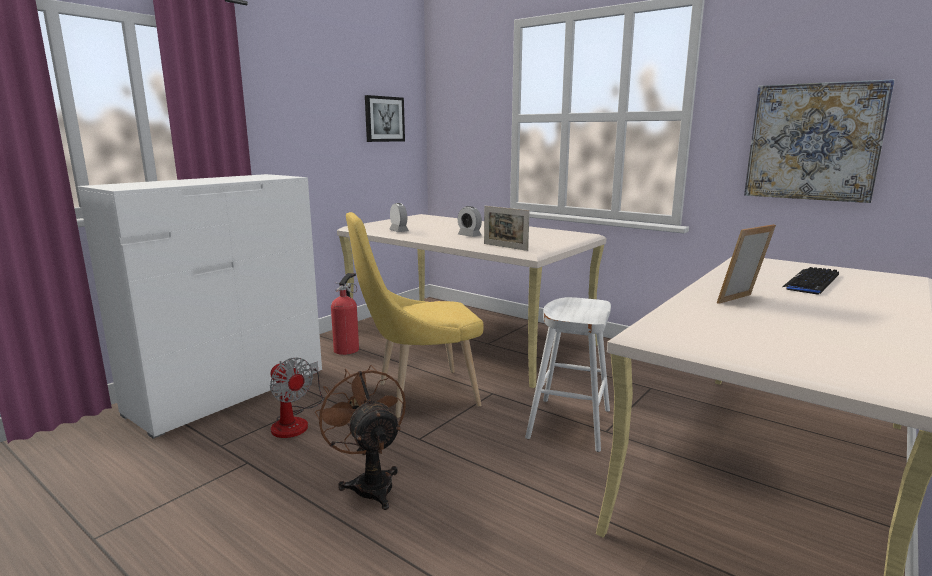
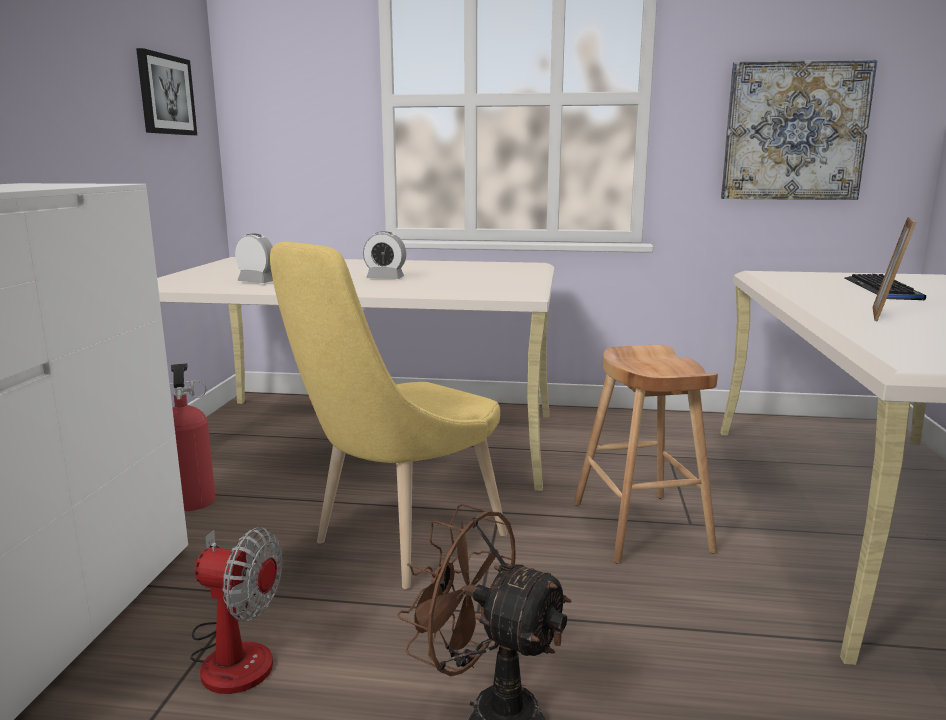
camera: 30 degrees left, 0 degrees up
(505, 247) = (475, 287): picture frame -> none
(569, 424) = (641, 527): white stool -> brown stool

